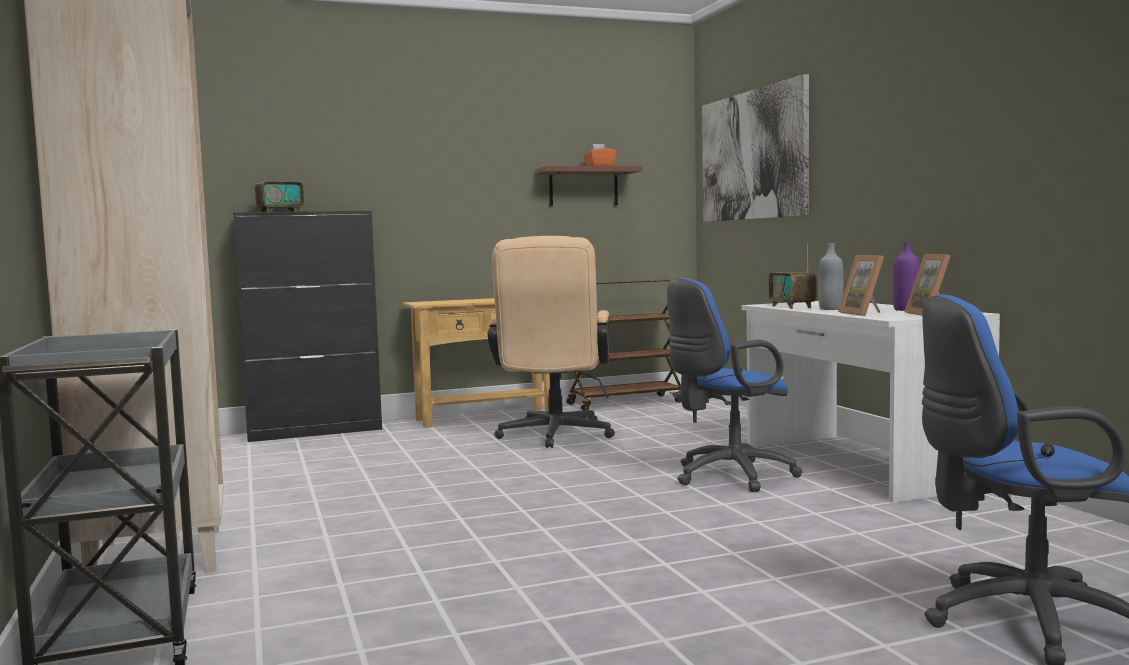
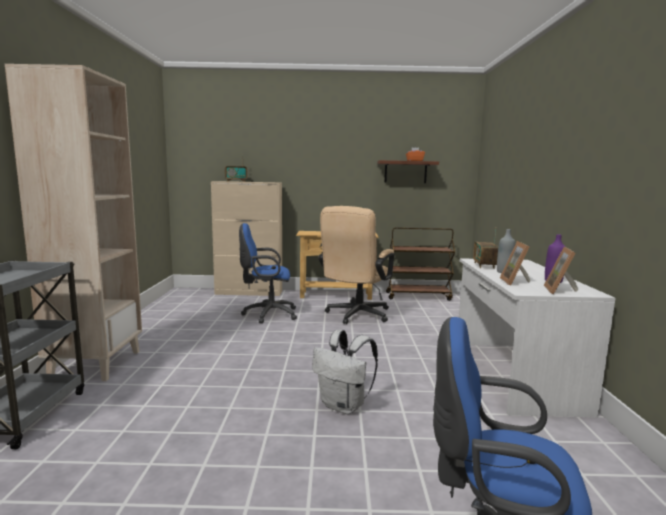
camera: 20 degrees right, 5 degrees up
(315, 431) = (249, 292): black cabinet -> beige cabinet
(668, 530) = (344, 406): none -> white backpack
(727, 476) = (421, 367): blue office chair -> blue office chair (267, 314)
(753, 155) = (503, 158): picture -> none

